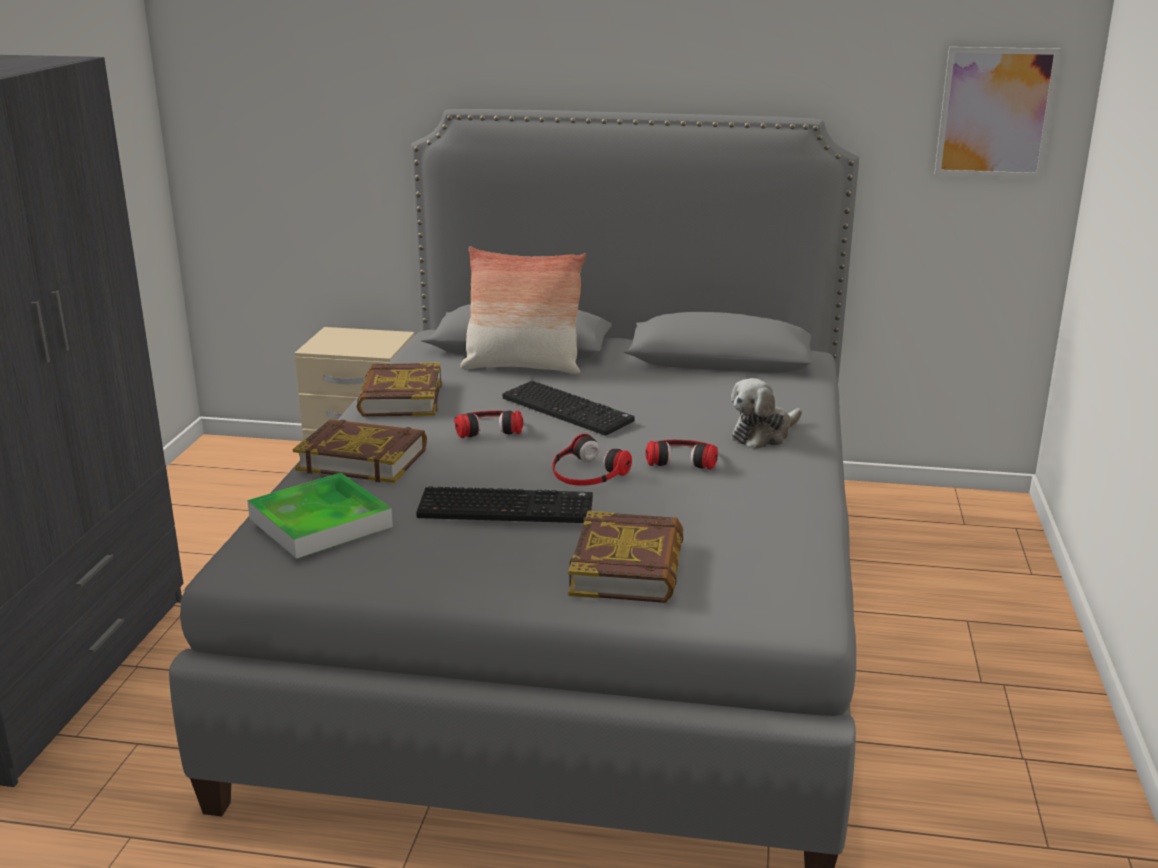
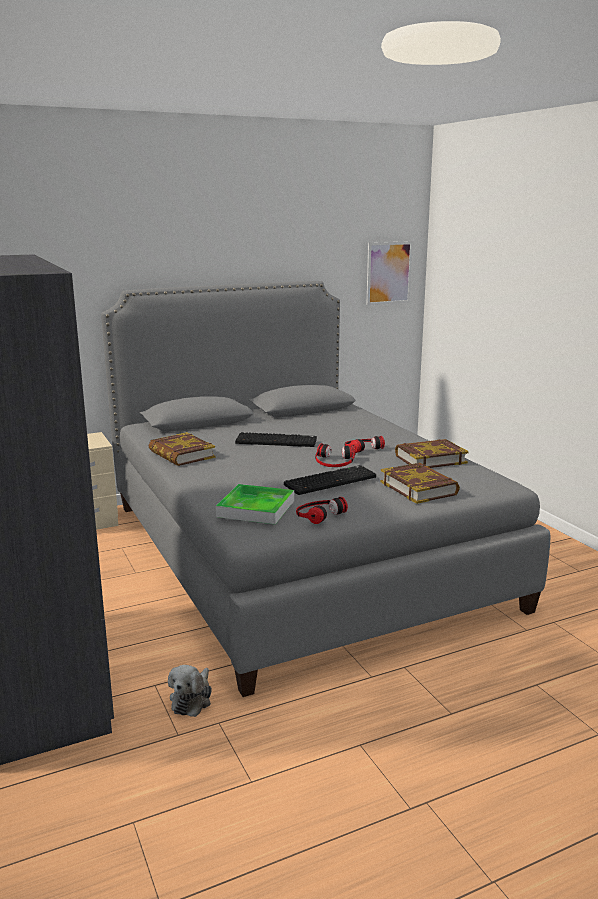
camera: 35 degrees left, 5 degrees down
(362, 459) = (218, 481): book -> book (430, 459)
(487, 428) = (253, 456): headphones -> headphones (318, 514)
(522, 367) = (217, 430): pillow -> none
(763, 435) = (377, 432): plush toy -> plush toy (192, 699)

